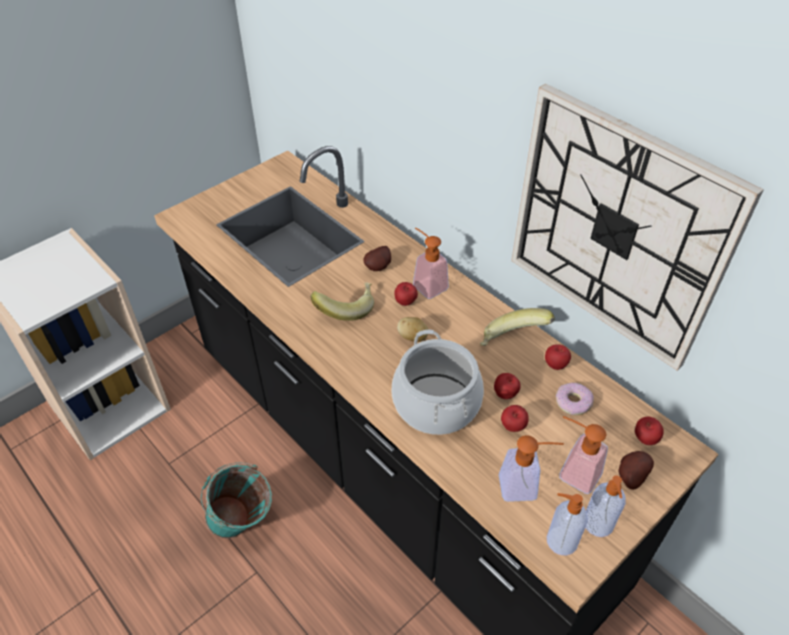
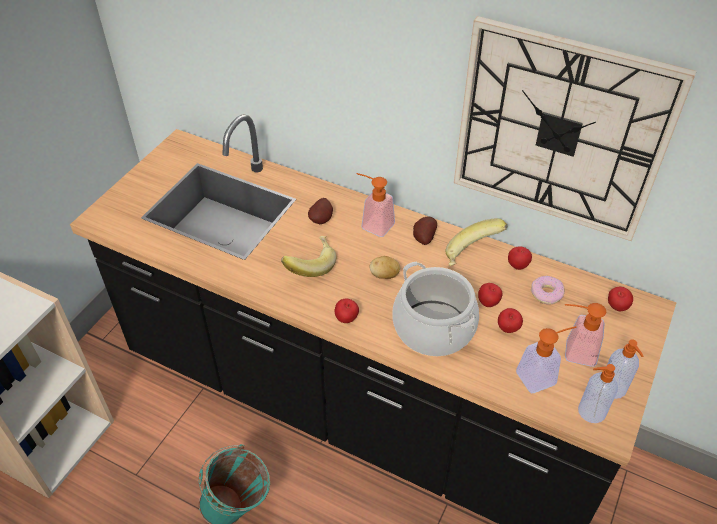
camera: 20 degrees left, 0 degrees up
(405, 303) = (362, 246): apple -> apple (346, 319)
(630, 476) = (619, 341): potato -> potato (423, 238)

